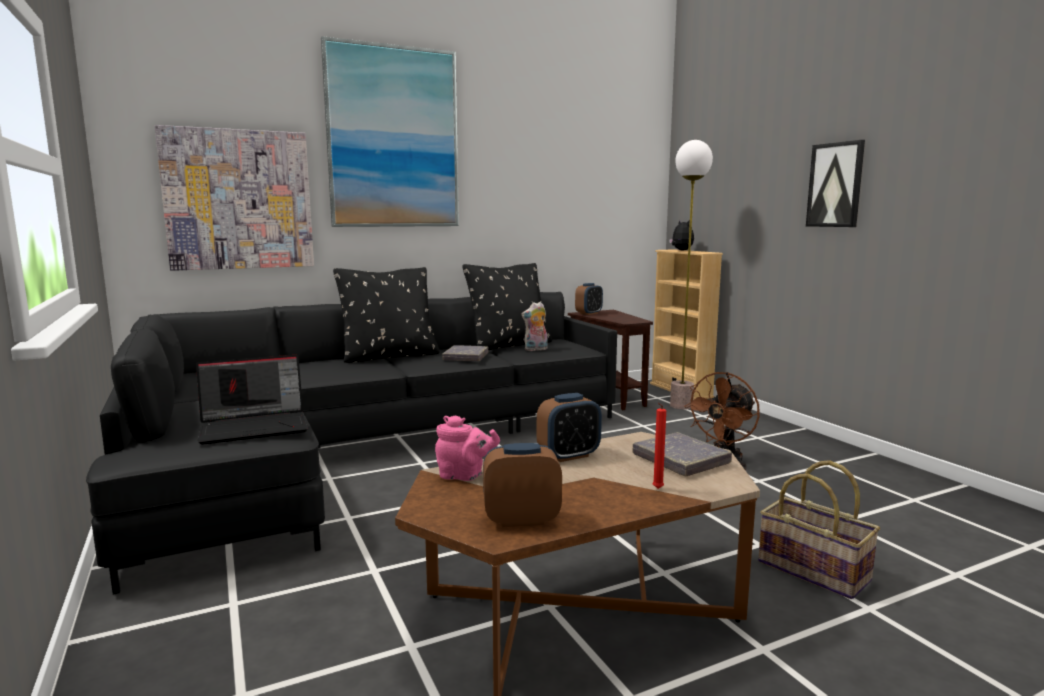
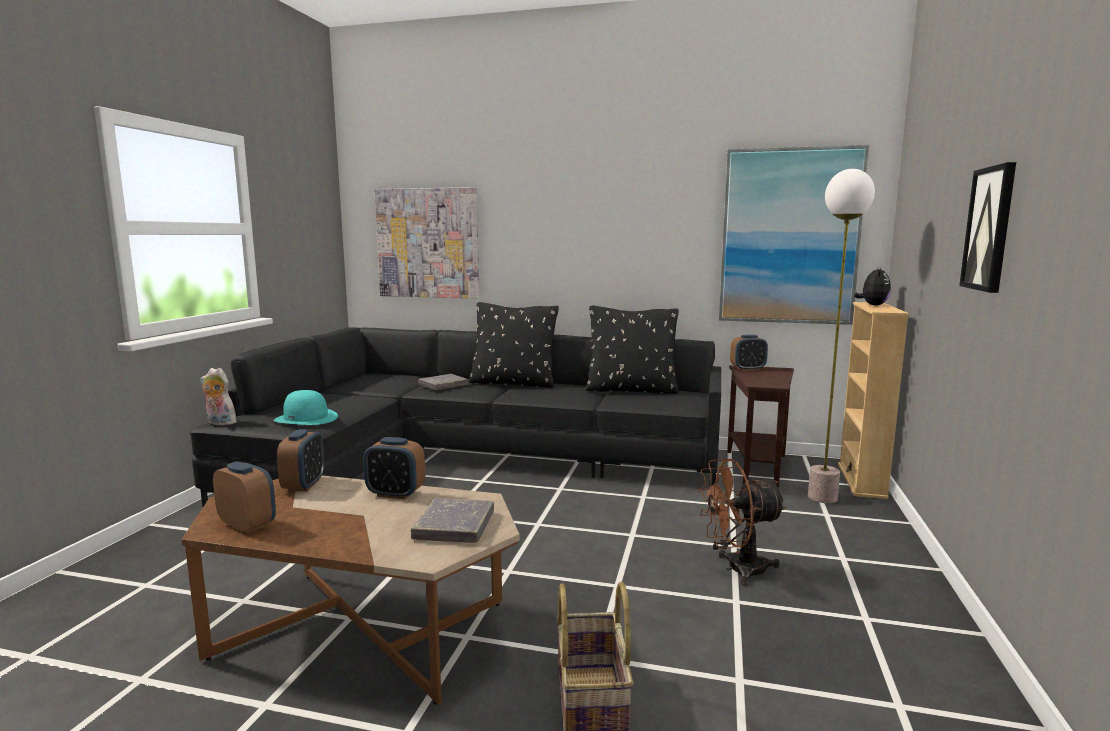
camera: 40 degrees right, 0 degrees up
(255, 426) = (306, 418): laptop -> turquoise hat
(393, 138) = (550, 186): picture -> picture (789, 237)
(464, 476) = (304, 485): pink teapot -> alarm clock
(465, 357) = (563, 394): grey book -> grey book (443, 385)
(536, 349) = (641, 398): plush toy -> plush toy (219, 423)
(657, 489) = (370, 540): red candle -> none

